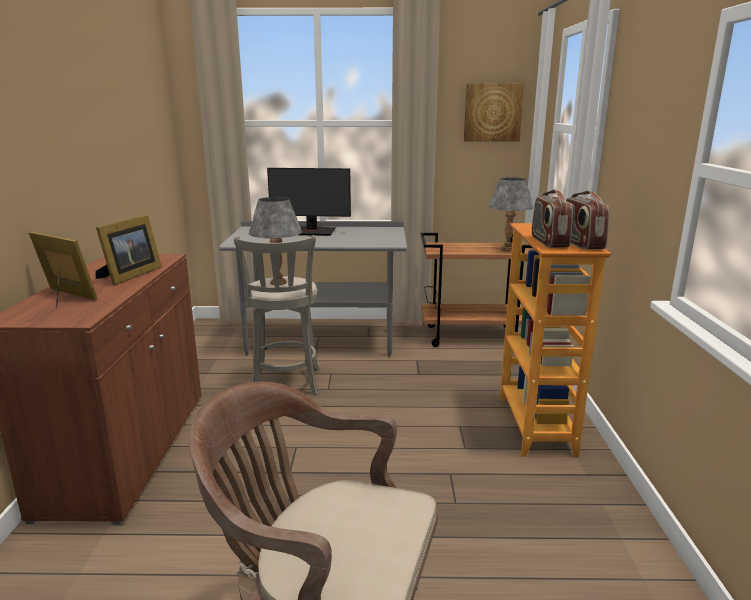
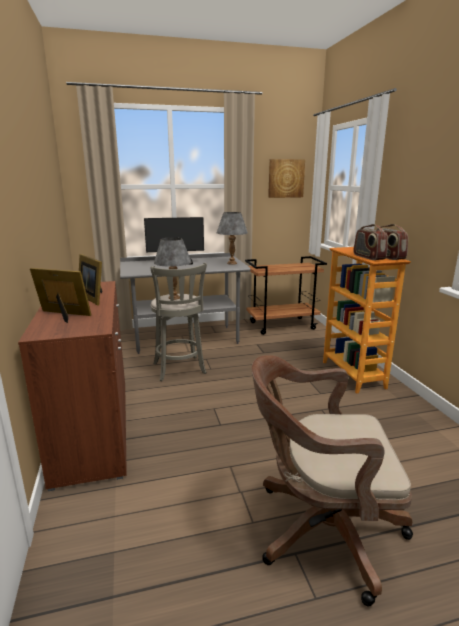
camera: 15 degrees left, 0 degrees up
(130, 275) = (93, 298): picture frame -> picture frame turned 135 degrees clockwise
(507, 250) = (304, 267): grey table lamp -> grey table lamp (232, 263)

